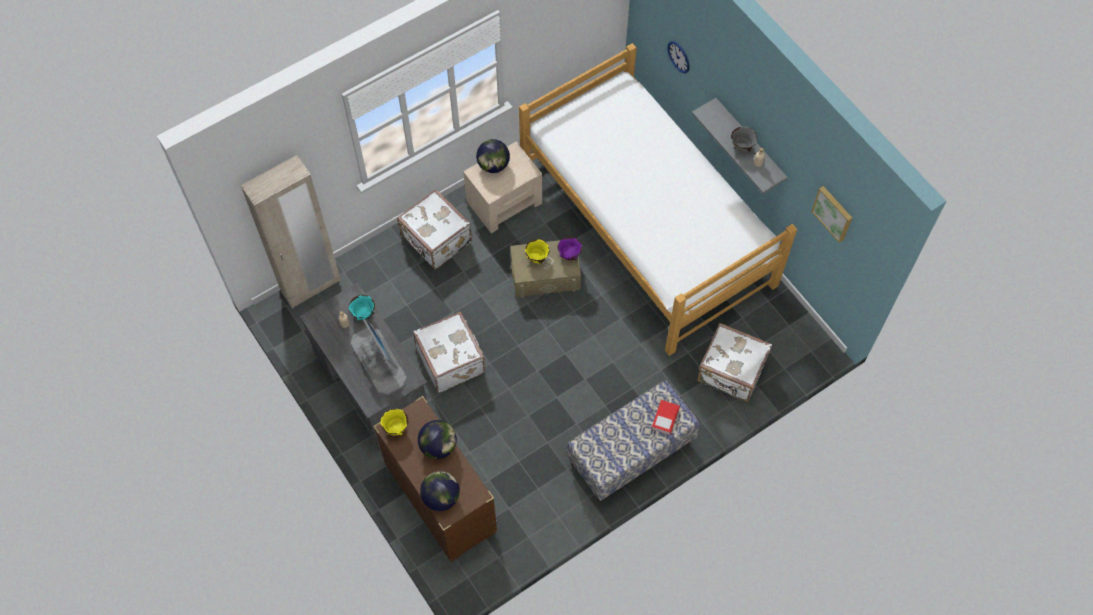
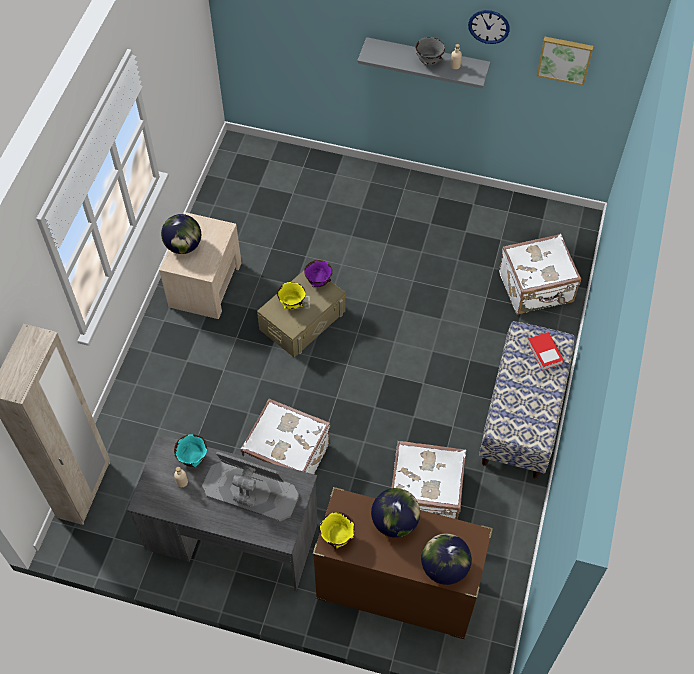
camera: 40 degrees left, 5 degrees down
(435, 240) = (171, 361): white suitcase -> white suitcase (426, 496)
(647, 226) = (351, 220): bed -> none
(679, 56) = (300, 24): wall clock -> wall clock (489, 26)

